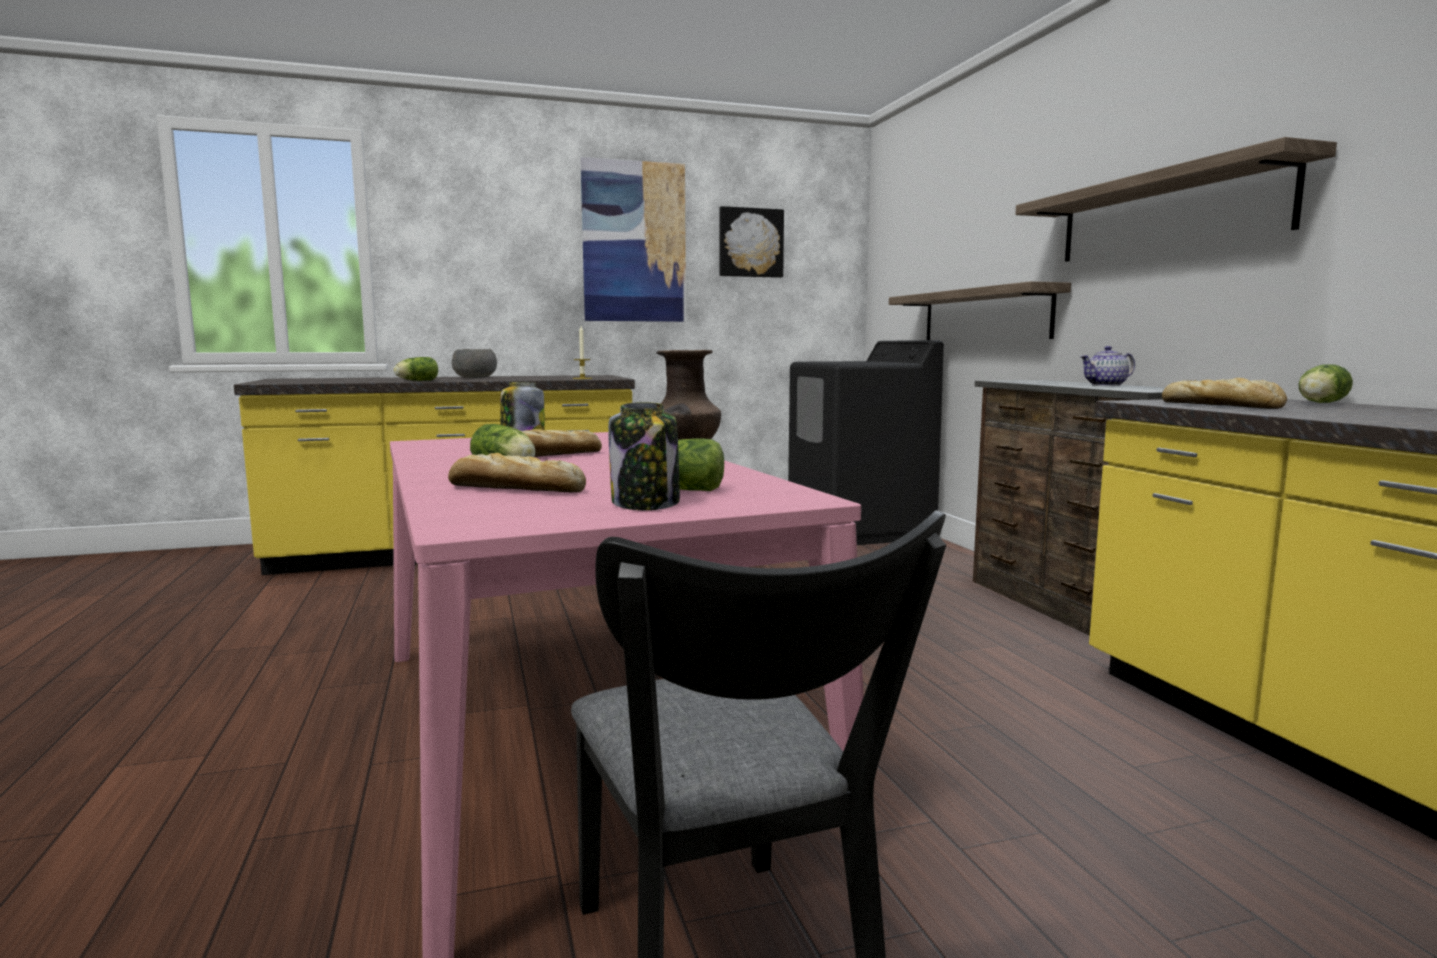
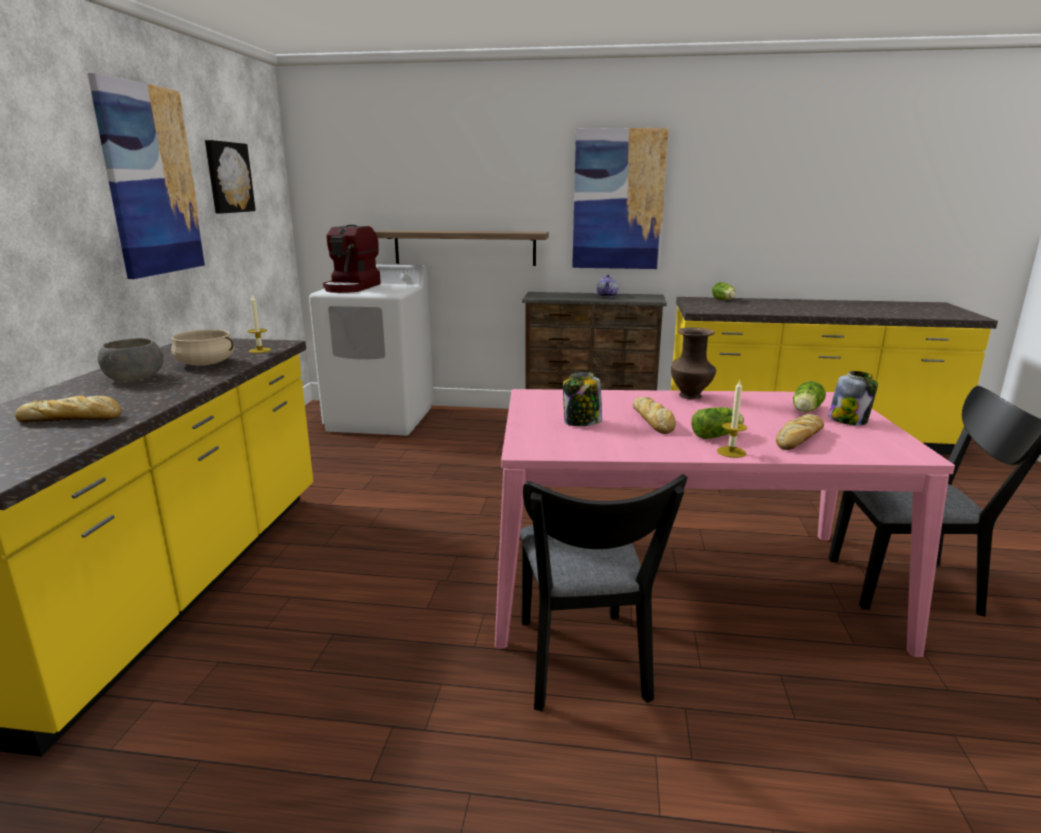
camera: 65 degrees left, 10 degrees up
(365, 700) = (583, 666): none -> black chair
(415, 381) = (158, 402): lettuce -> none
(438, 474) = (731, 452): none -> candle
(528, 378) = (206, 363): none -> beige cooking pot
(845, 361) = (352, 287): none -> coffee machine
(859, 531) = (381, 418): black washing machine -> white washing machine
(1166, 214) = (618, 200): shelf -> picture
(1223, 405) = (730, 309): bread -> bread (73, 419)

